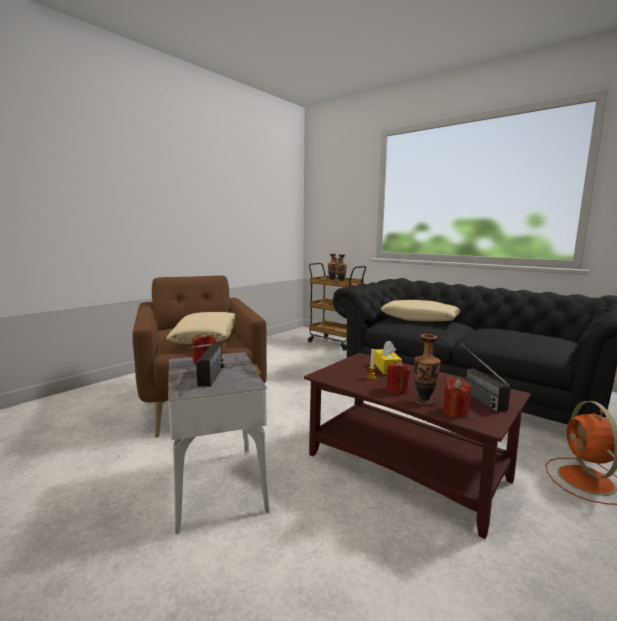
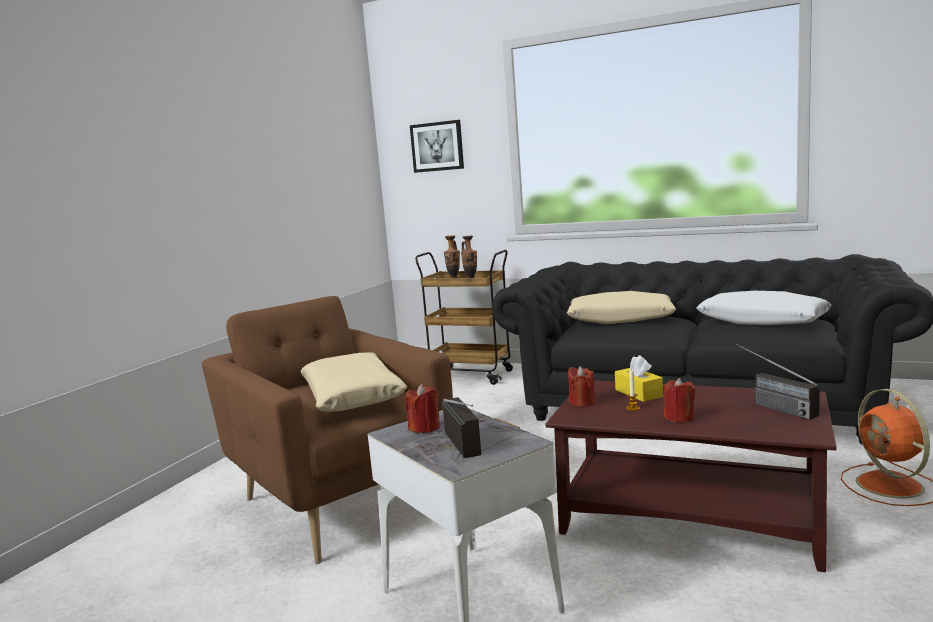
camera: 15 degrees left, 0 degrees up
(336, 198) = (437, 146): none -> picture
(424, 401) = (722, 424): vase -> none
(455, 412) = (766, 428): red candle -> red candle (582, 402)
(520, 334) = (762, 321): none -> white pillow

